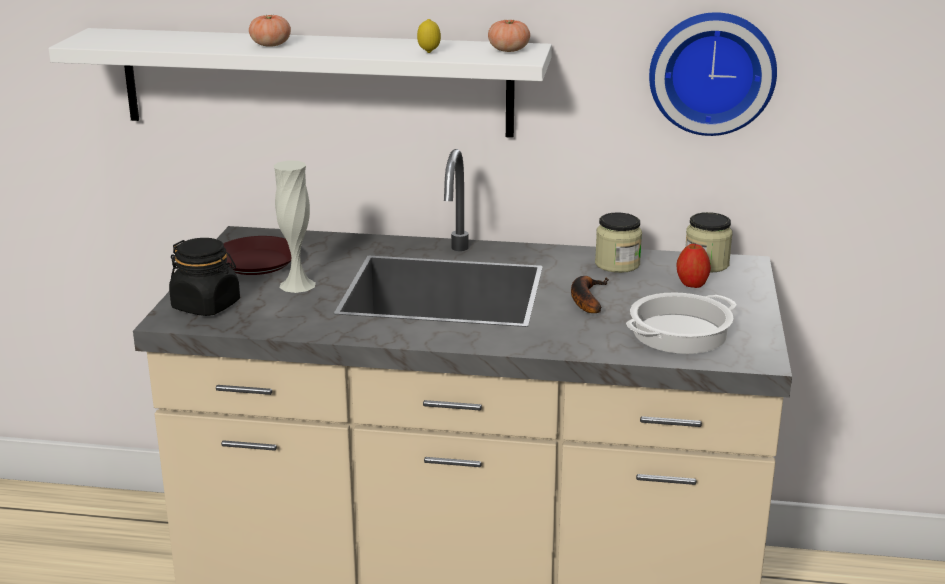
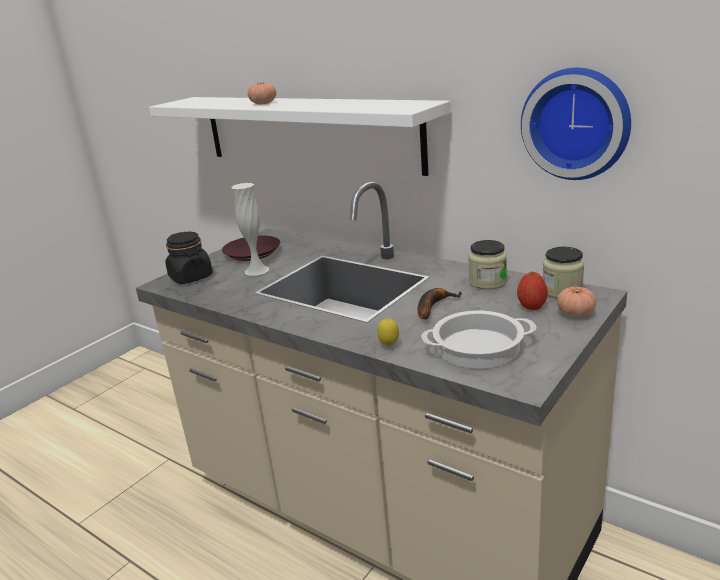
camera: 30 degrees right, 0 degrees up
(429, 53) = (348, 107): lemon -> lemon (389, 345)
(508, 50) = (407, 104): tomato -> tomato (575, 313)

